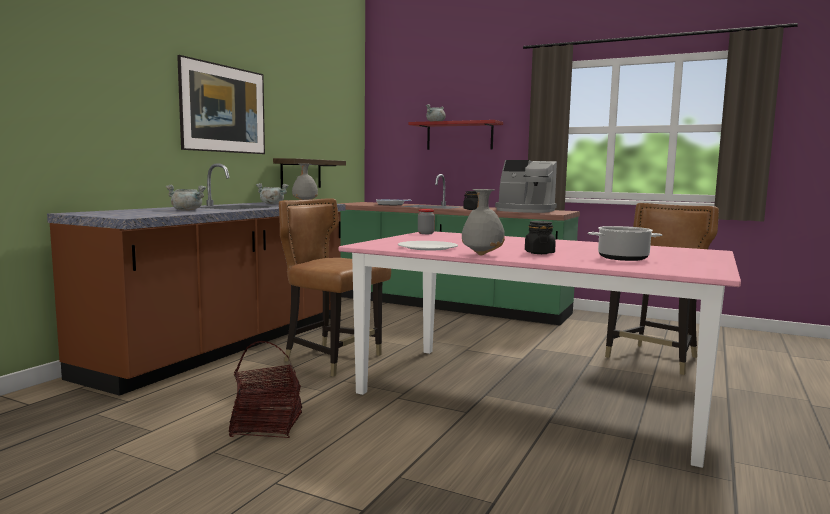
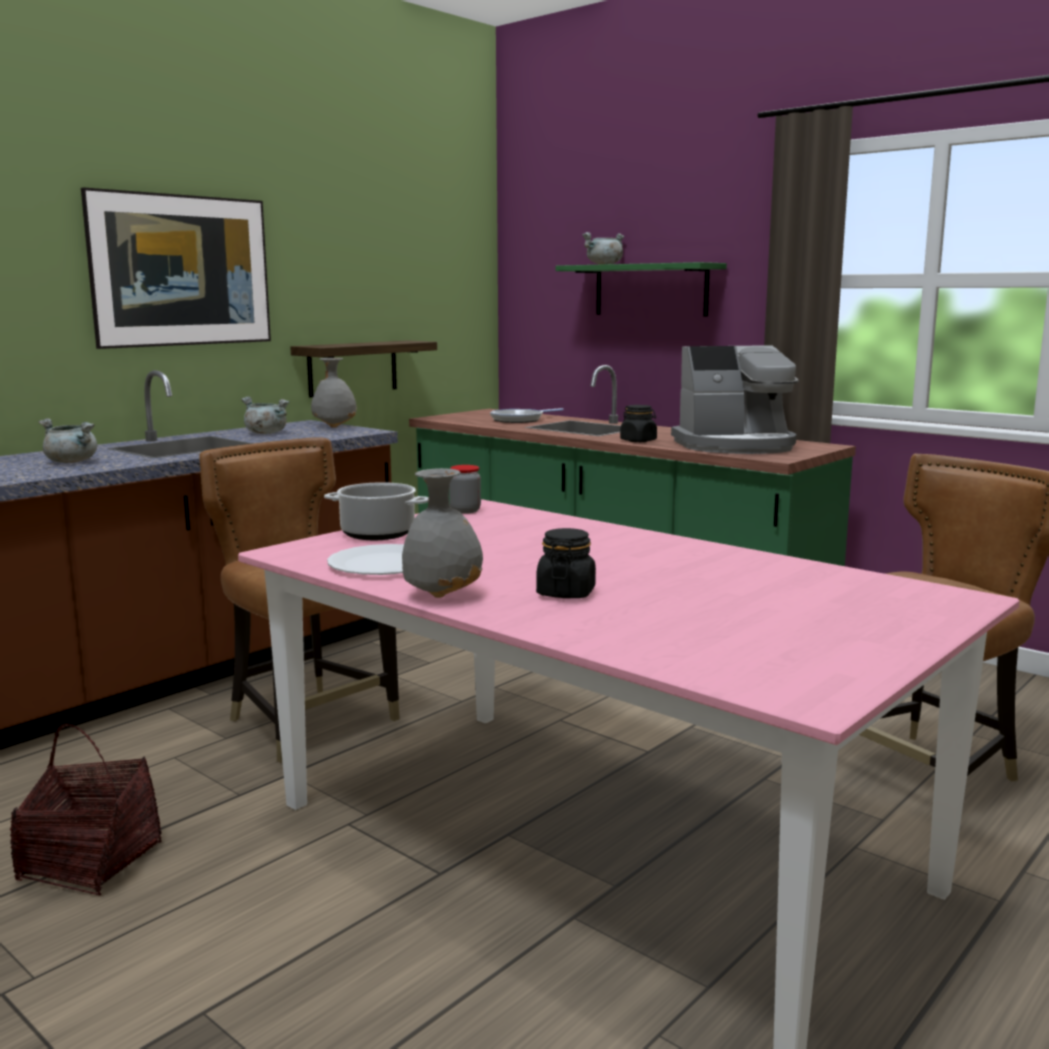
camera: 15 degrees right, 5 degrees up
(459, 136) = (650, 290): red shelf -> green shelf
(525, 211) = (735, 446): coffee machine -> coffee machine turned 45 degrees counterclockwise
(623, 258) = (711, 621): cooking pot -> cooking pot (379, 534)

